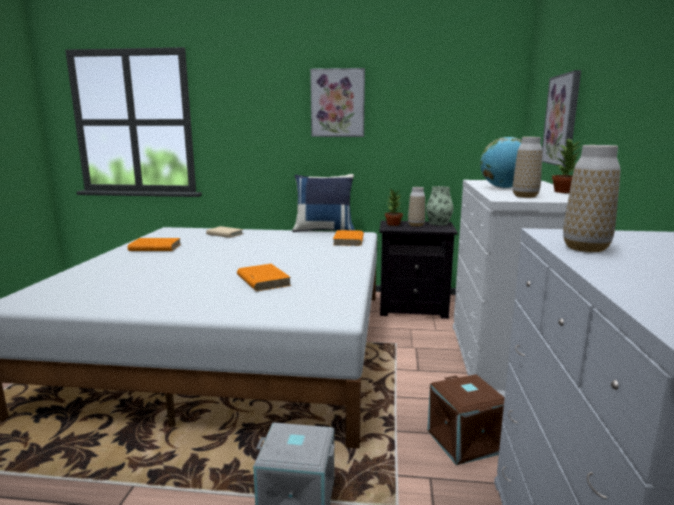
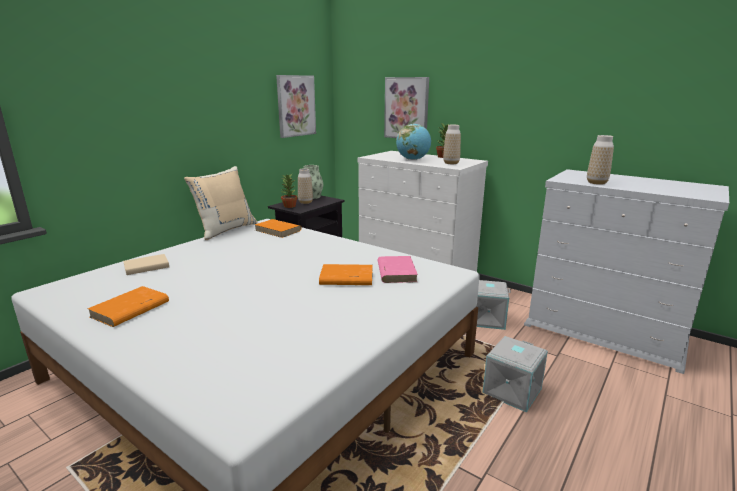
camera: 60 degrees left, 5 degrees up
(302, 293) = (396, 272): none -> pink book
(324, 230) = (225, 230): blue pillow -> beige pillow
(337, 103) = (203, 92): picture -> picture (296, 106)
(466, 441) = (486, 319): brown storage box -> grey storage box

